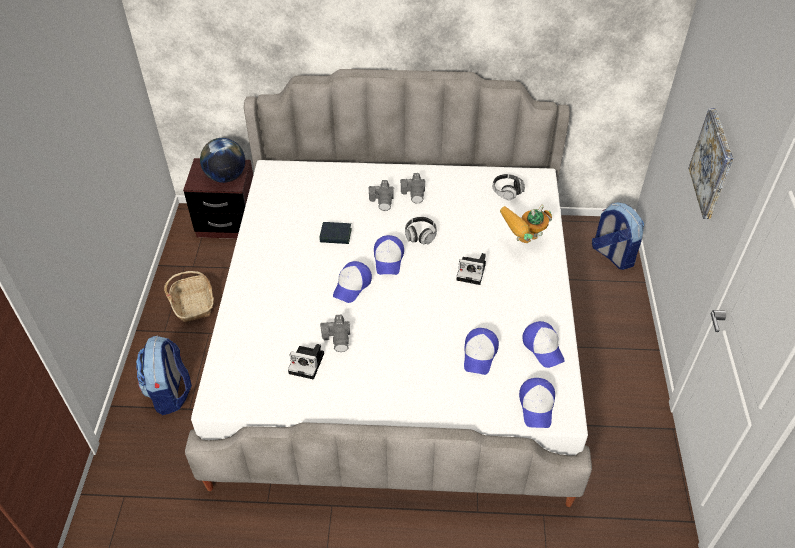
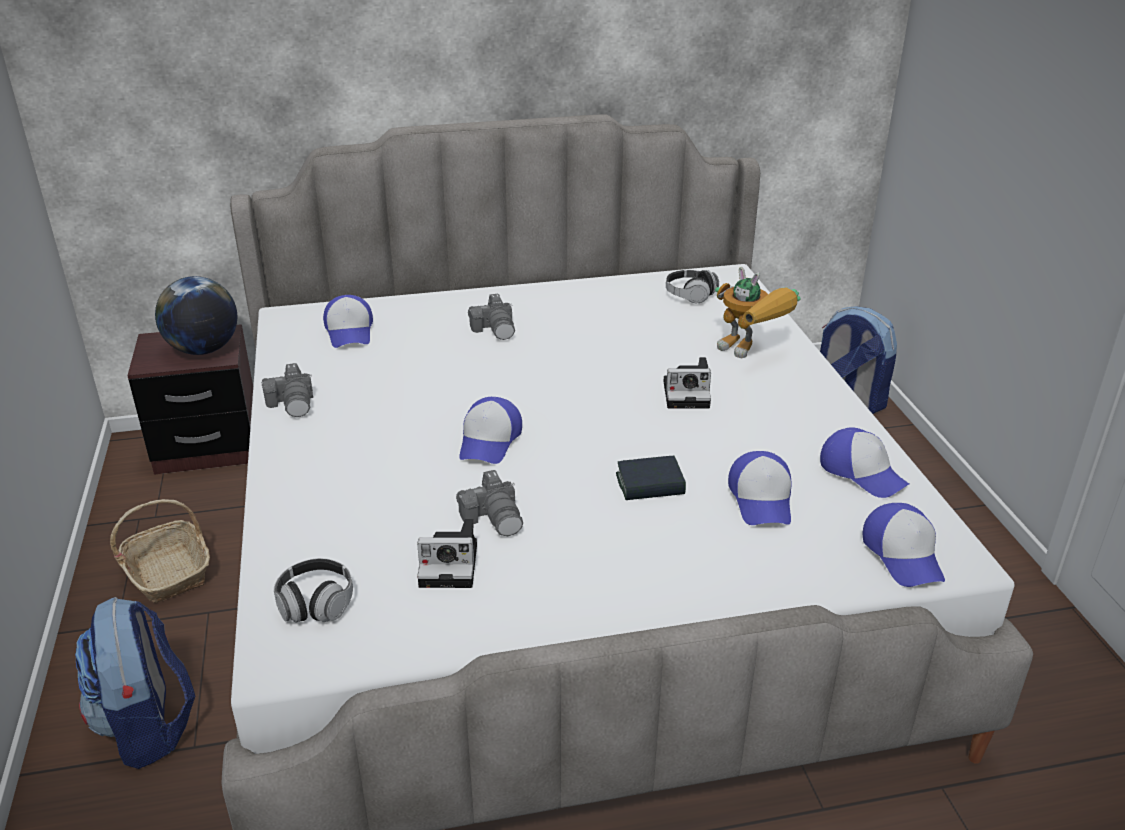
camera: 15 degrees left, 15 degrees down
(335, 236) = (433, 381): book -> book (650, 485)
(388, 259) = (539, 398): cap -> cap (350, 331)
(414, 193) = (544, 315): camera -> camera (293, 403)
(420, 235) = (579, 362): headphones -> headphones (316, 604)
(523, 245) = (751, 352): toy robot -> toy robot turned 90 degrees counterclockwise
(713, 163) = (1040, 141): picture -> none

